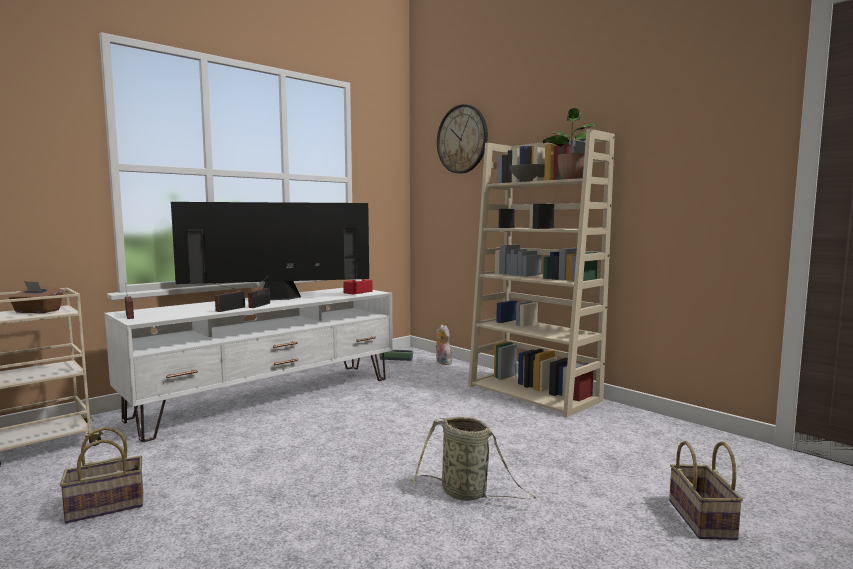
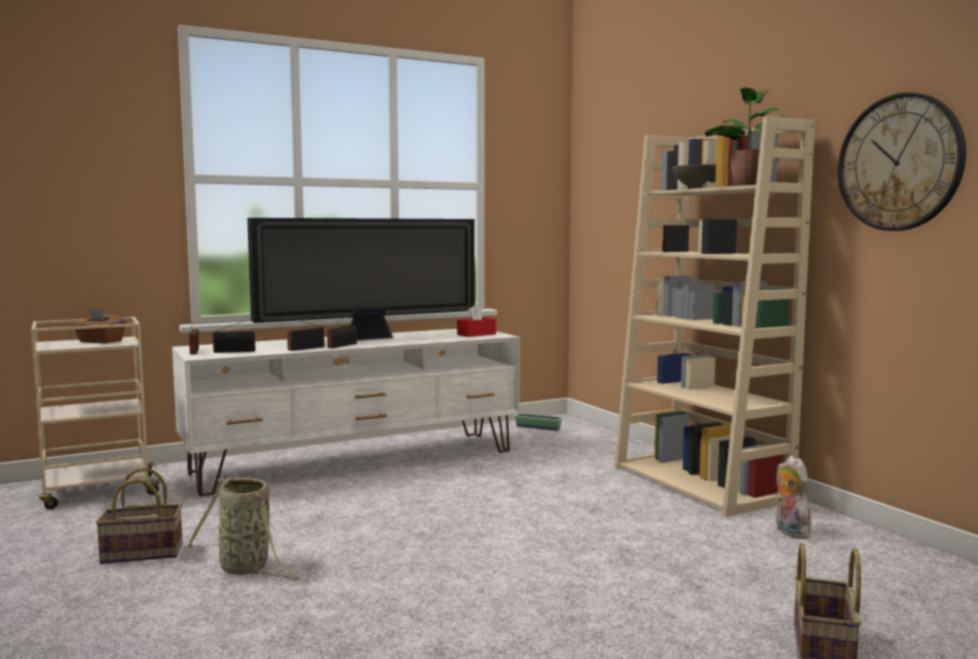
camera: 15 degrees right, 0 degrees up
(170, 314) = (237, 351): none -> radio
(277, 298) = (370, 338): television -> television turned 150 degrees clockwise
(442, 362) = (598, 436): plush toy -> plush toy (789, 531)
(462, 139) = (632, 128): wall clock -> wall clock (899, 163)
(467, 494) = (533, 587): basket -> basket (247, 569)

